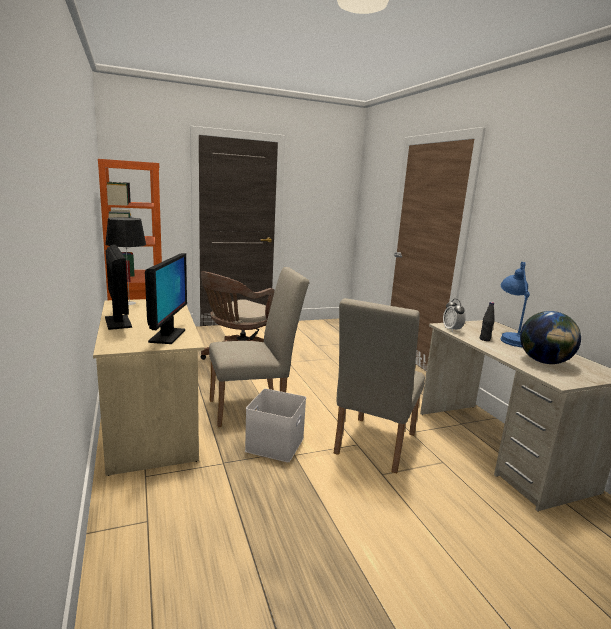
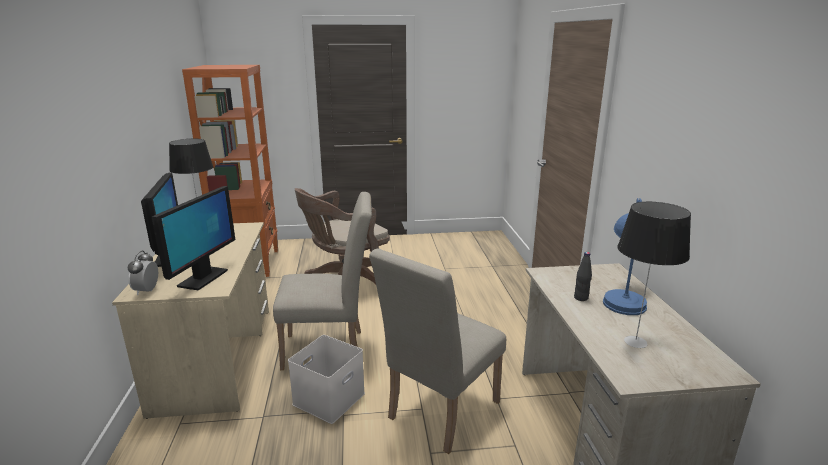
camera: 15 degrees right, 5 degrees up
(452, 330) = (548, 280): alarm clock -> alarm clock (147, 291)
(544, 362) = (635, 342): globe -> table lamp

